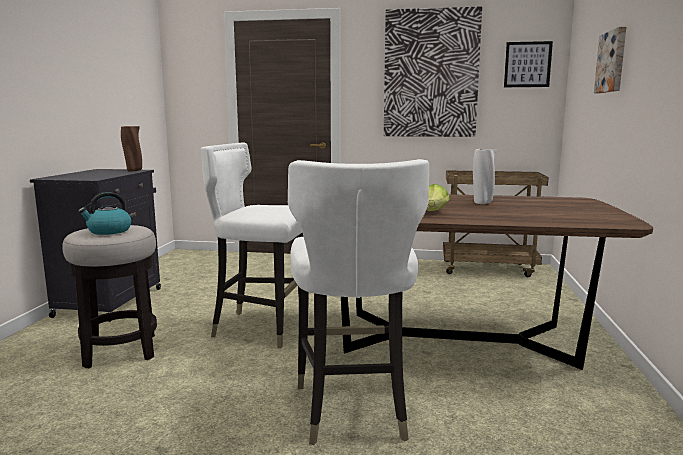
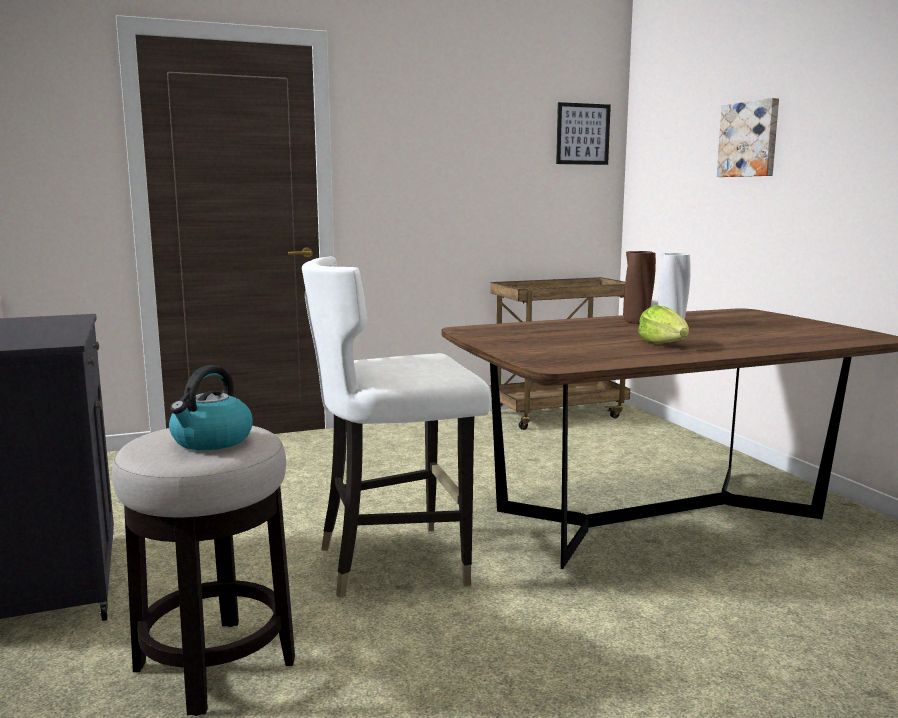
camera: 30 degrees left, 0 degrees up
(133, 170) = (68, 319): brown vase -> brown vase (637, 322)
(352, 409) = (684, 640): white chair -> none
(431, 74) = (464, 142): picture -> none

